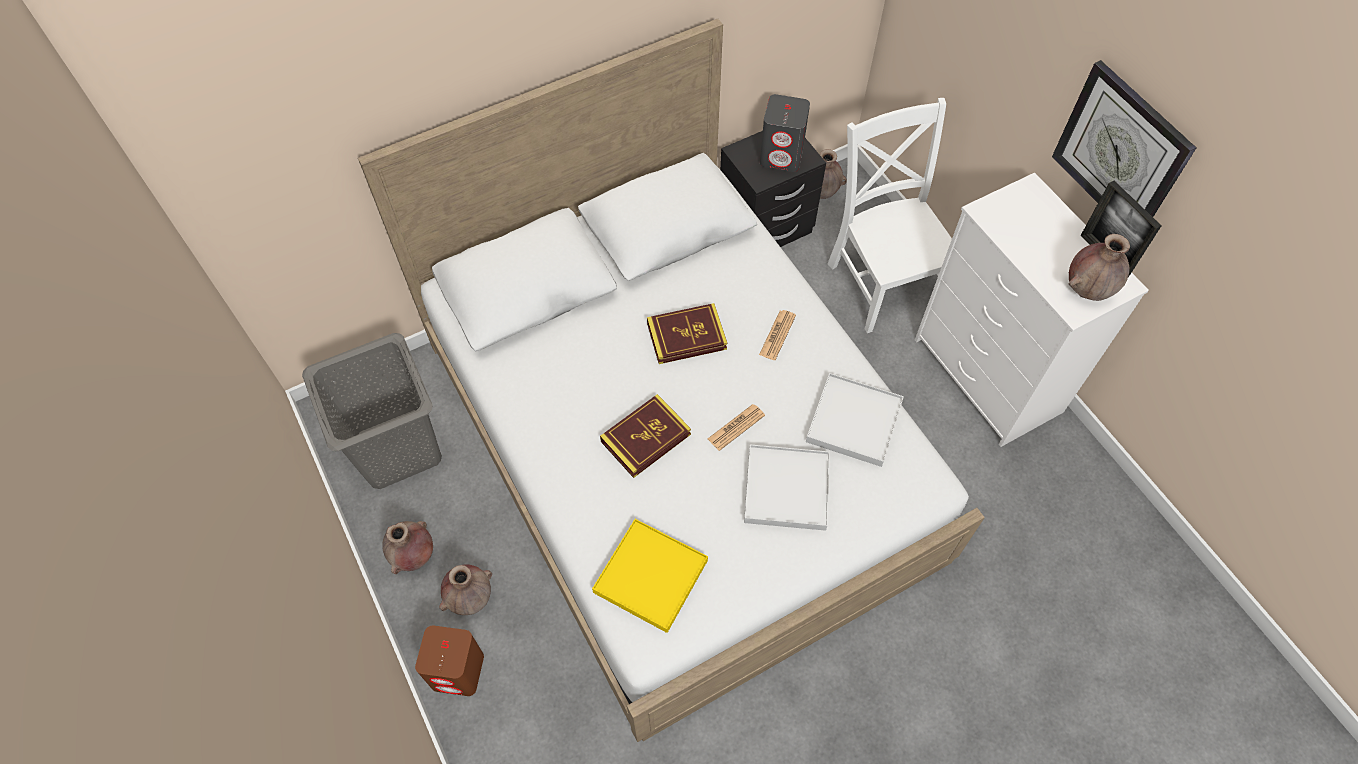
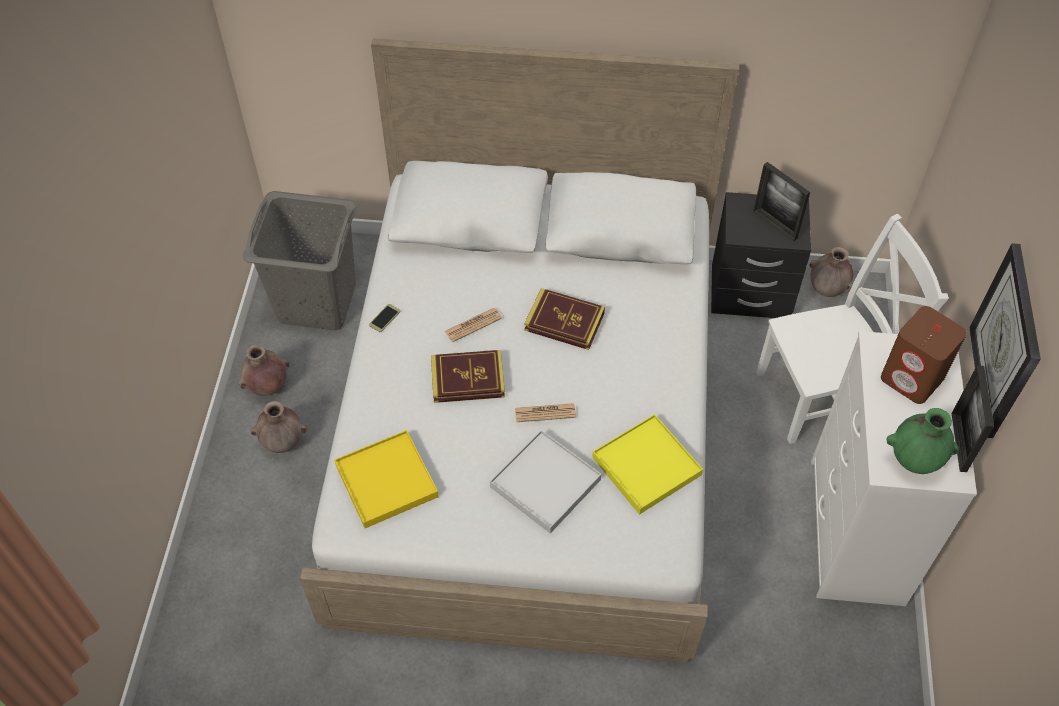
camera: 35 degrees right, 5 degrees down
(458, 671) = (234, 488): brown speaker -> brown speaker (912, 378)
(524, 427) = (384, 318): none -> phone
(777, 335) = (640, 362): newspaper -> newspaper (473, 325)
(782, 155) = (775, 224): grey speaker -> picture frame
(854, 422) = (646, 466): white tray -> yellow tray
(883, 281) = (823, 395): white chair -> white chair turned 60 degrees clockwise
(1087, 290) = (914, 460): brown vase -> green vase

